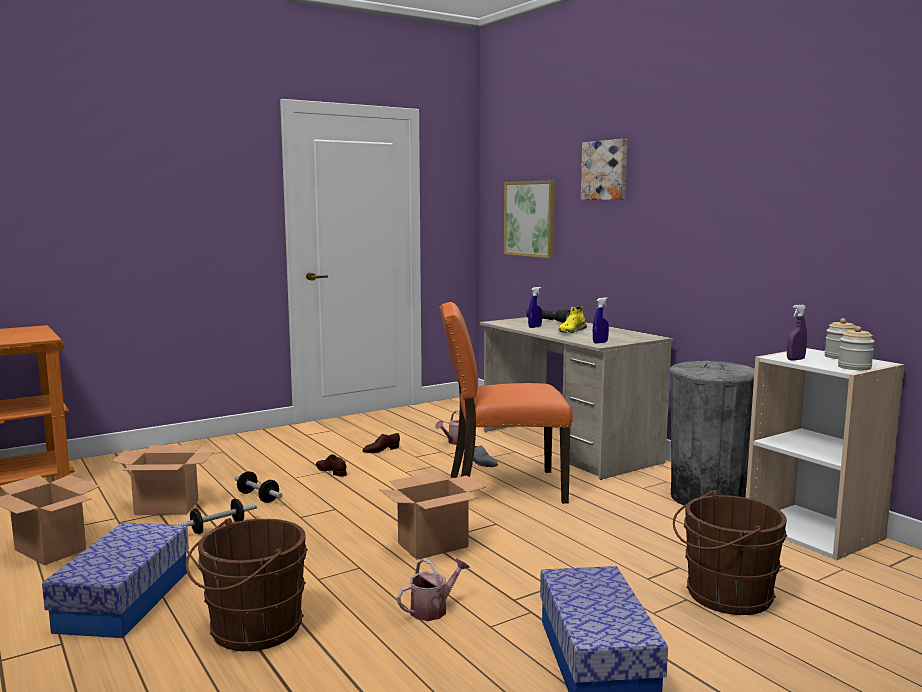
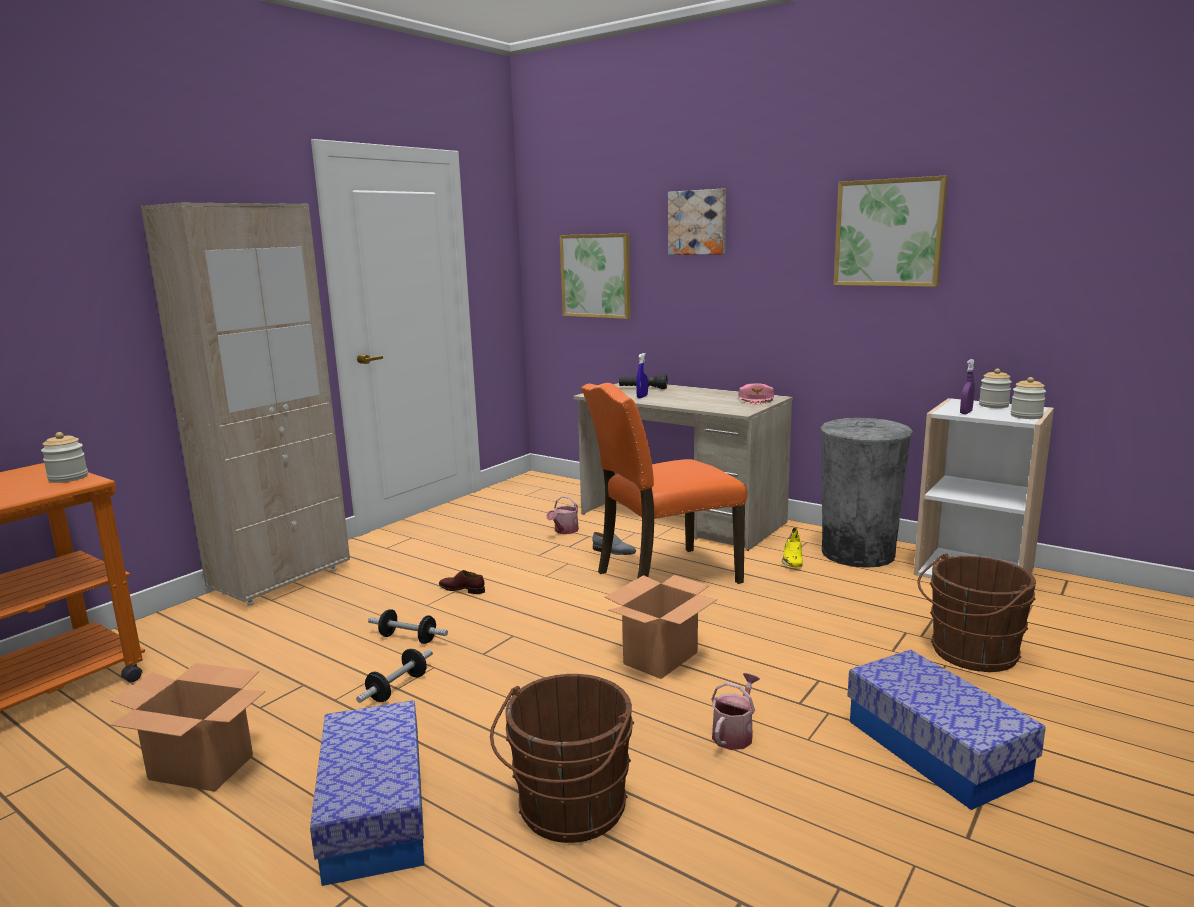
camera: 20 degrees left, 5 degrees up
(37, 334) = (68, 478): none -> jar
(167, 507) = (306, 674): cardboard box -> none
(212, 446) = (282, 581): none -> beige cabinet
(381, 450) = (492, 553): brown shoe -> none
(571, 331) = (687, 398): yellow shoe -> yellow shoe (792, 560)
(600, 342) = (737, 409): blue spray bottle -> none
(633, 337) = (756, 399): none -> pink cap
(757, 179) = (888, 233): none -> picture

